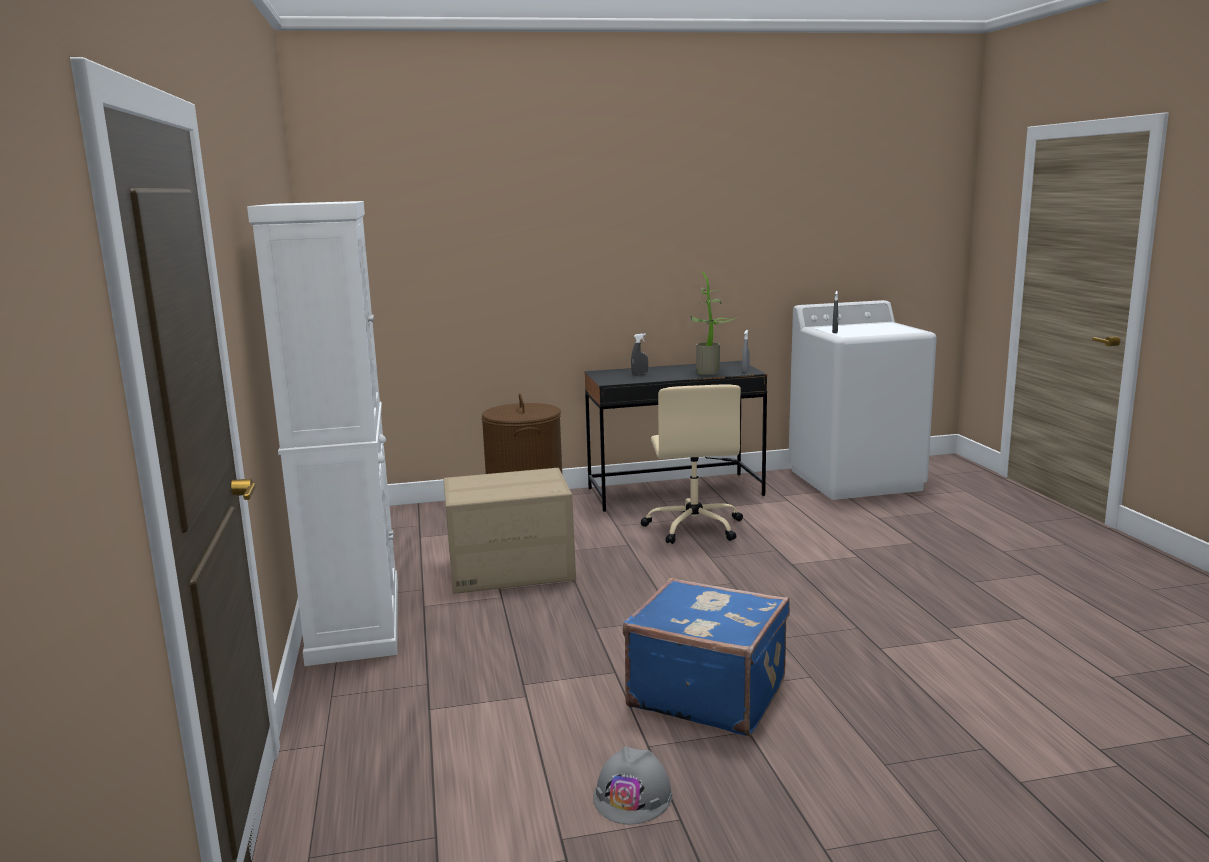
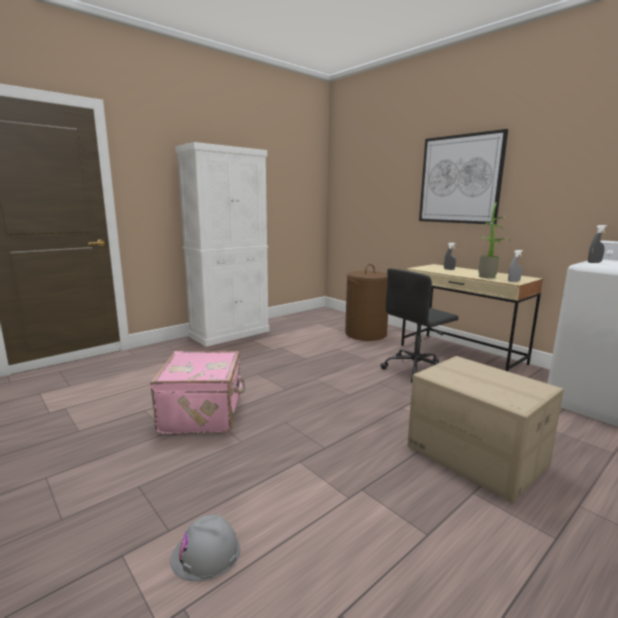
camera: 60 degrees right, 0 degrees up
(510, 570) = (303, 344): cardboard box -> cardboard box (475, 456)
(608, 237) = (460, 179): none -> picture
(633, 796) = (98, 416): grey hard hat -> grey hard hat (206, 554)
(675, 492) = (461, 354): black desk -> beige desk
(694, 527) = (416, 369): beige office chair -> black office chair
(707, 693) = (204, 414): blue suitcase -> pink suitcase

